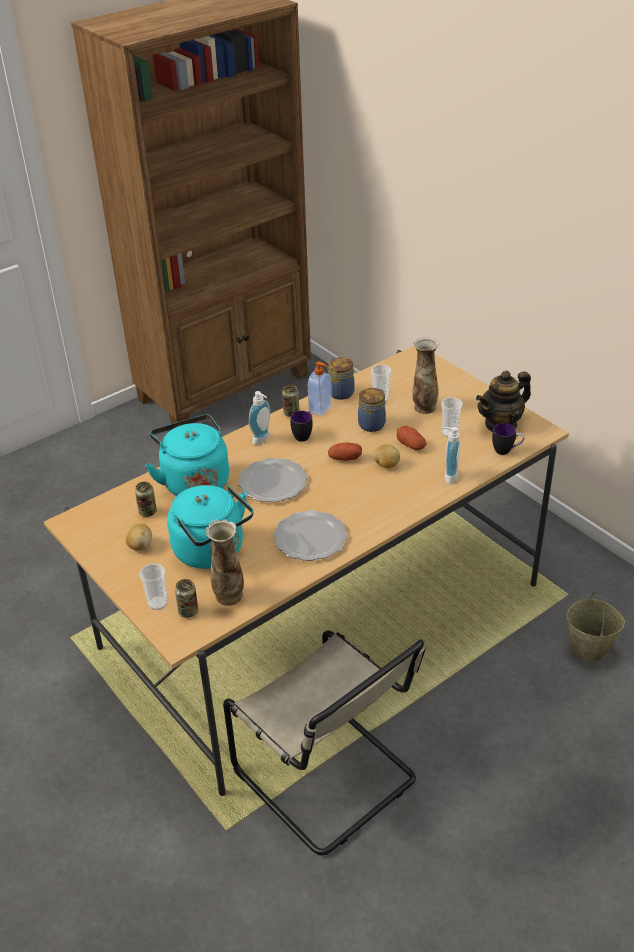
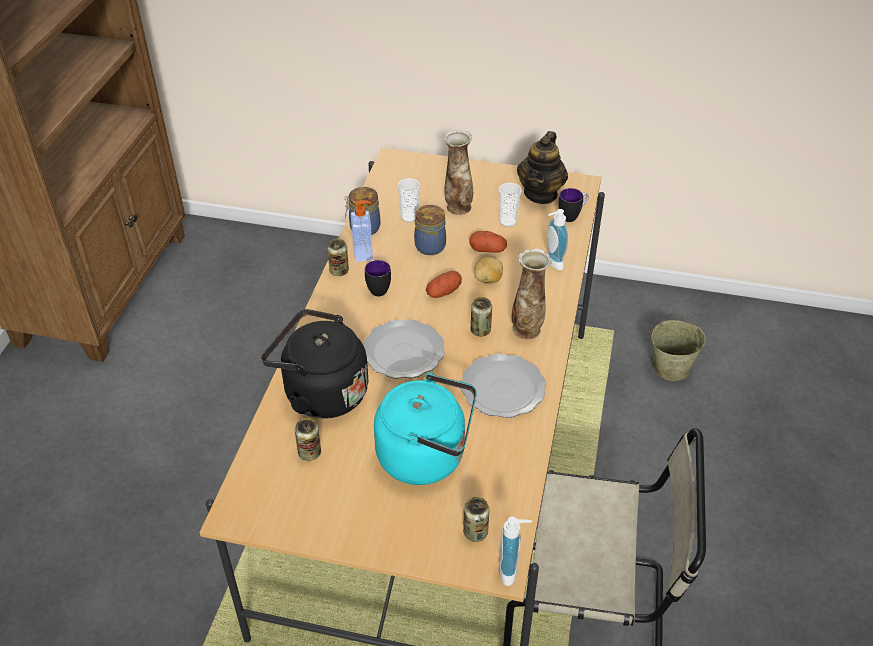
camera: 40 degrees left, 5 degrees up
(140, 545) = (344, 494): potato -> none
(158, 603) = (435, 544): cup -> none
(194, 481) = (321, 393): turquoise kettle -> black kettle
(229, 596) = (496, 492): vase -> vase (527, 330)
(263, 440) = (343, 312): soap dispenser -> soap dispenser (512, 570)
(340, 495) = (480, 330): none -> can

